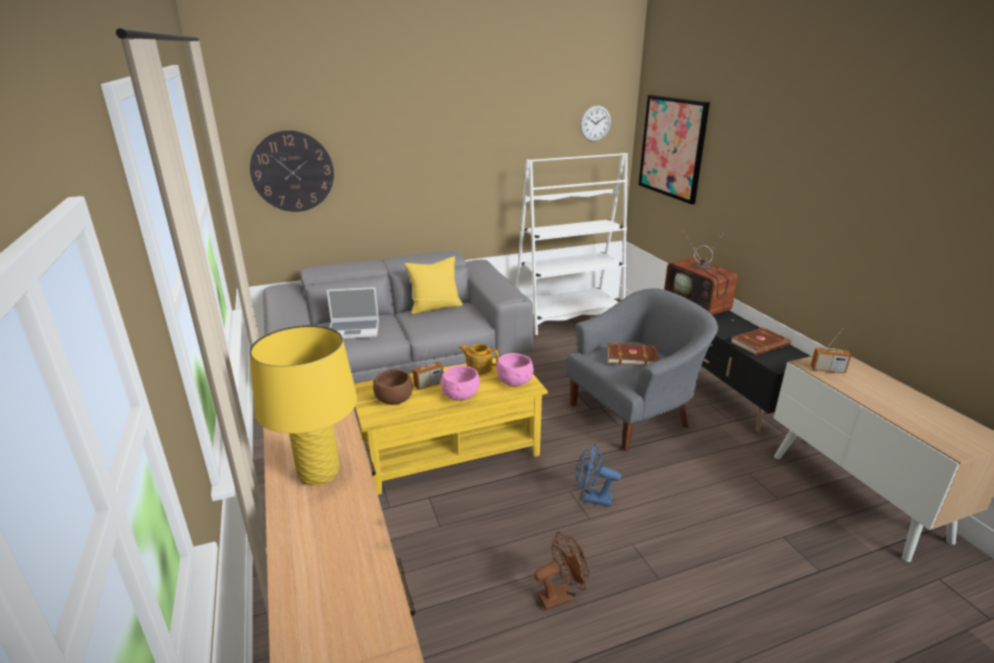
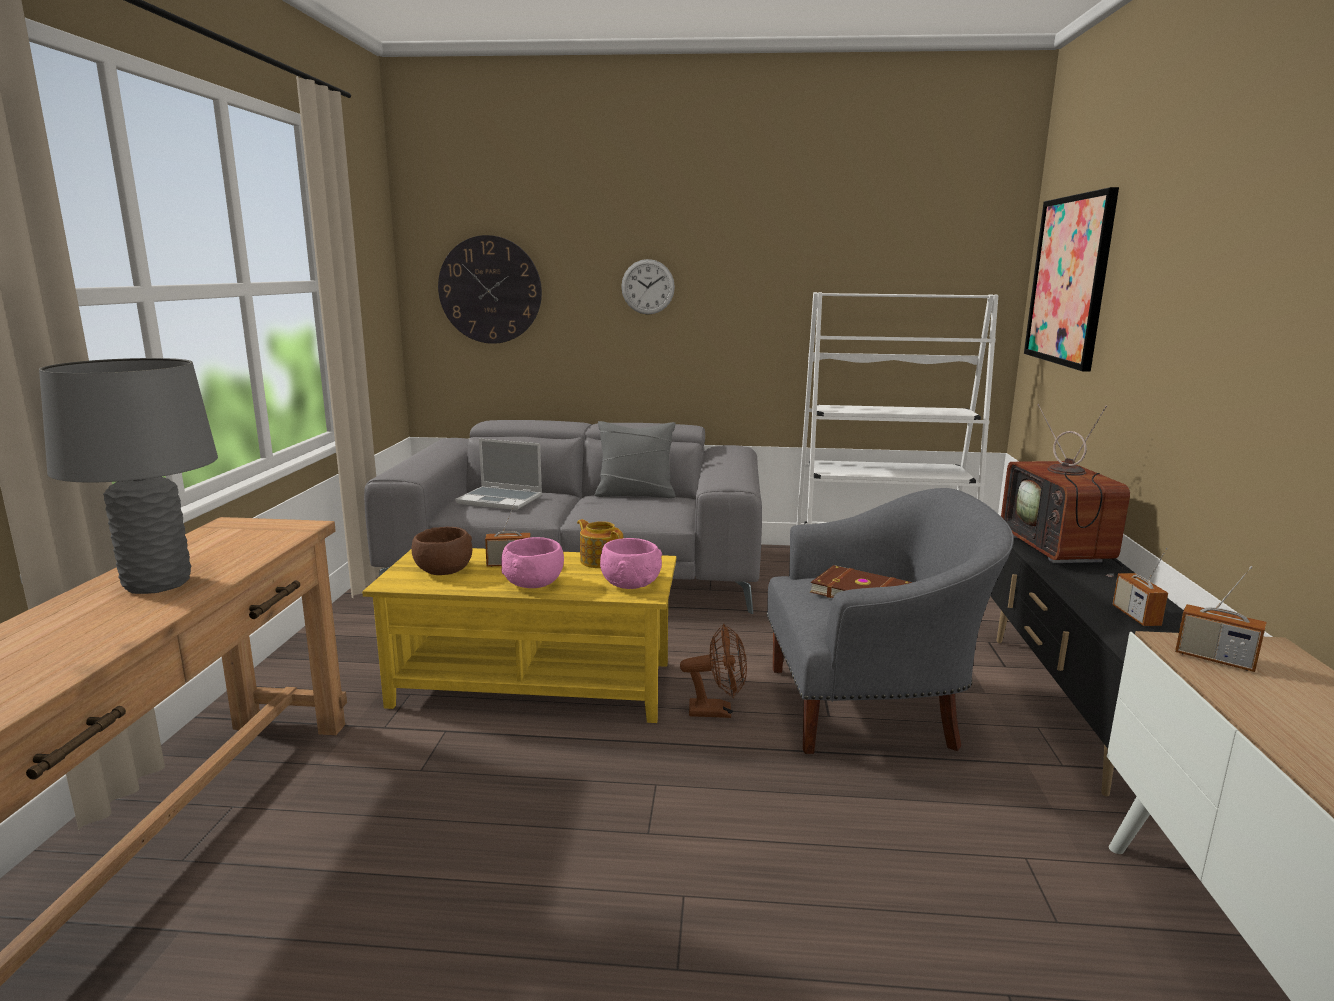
camera: 25 degrees right, 10 degrees down
(319, 474) = (157, 584): yellow table lamp -> grey table lamp
(435, 307) = (635, 494): yellow pillow -> grey pillow
(561, 595) = (488, 927): brown fan -> brown fan (717, 711)
(592, 498) = (681, 805): blue fan -> none
(595, 123) = (953, 251): wall clock -> wall clock (648, 287)
(760, 344) = (1135, 616): brown book -> radio

